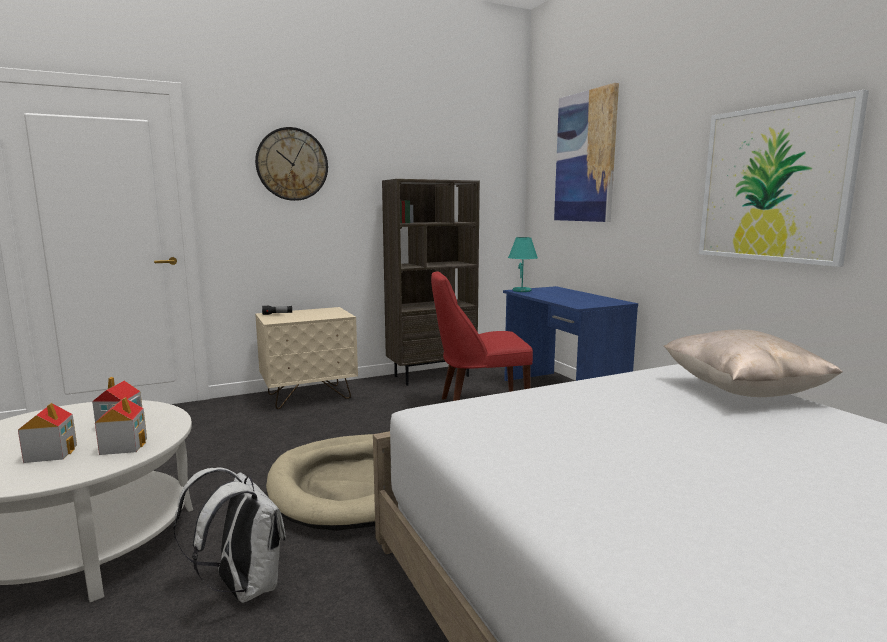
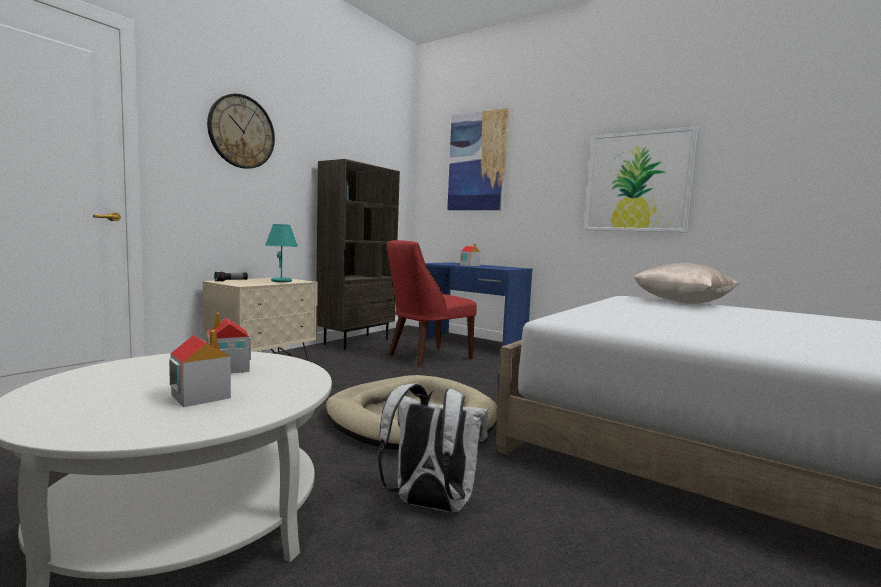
camera: 30 degrees left, 5 degrees down
(124, 446) = (278, 381): toy house -> toy house (469, 265)
(522, 291) = (436, 263): turquoise table lamp -> turquoise table lamp (281, 281)

